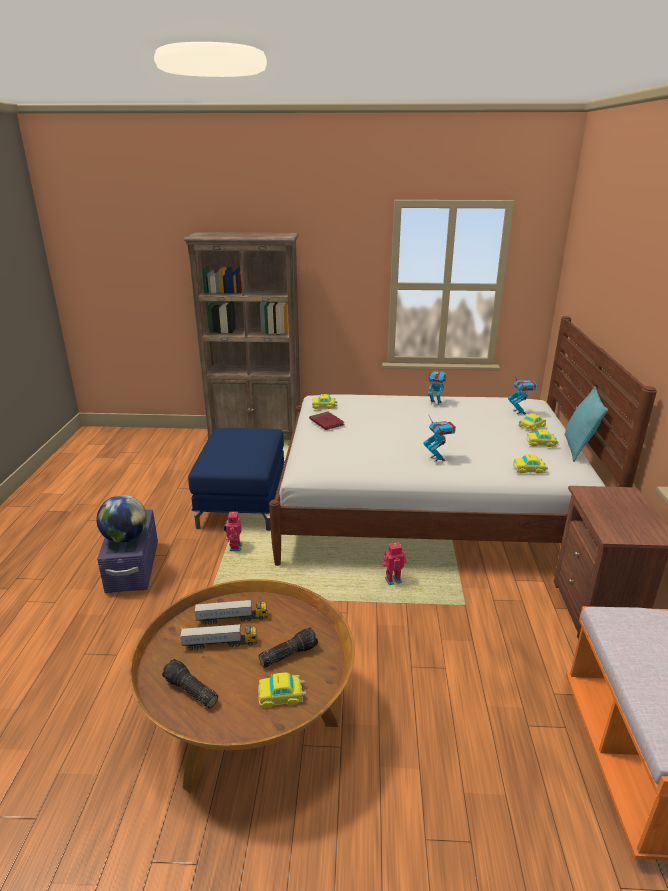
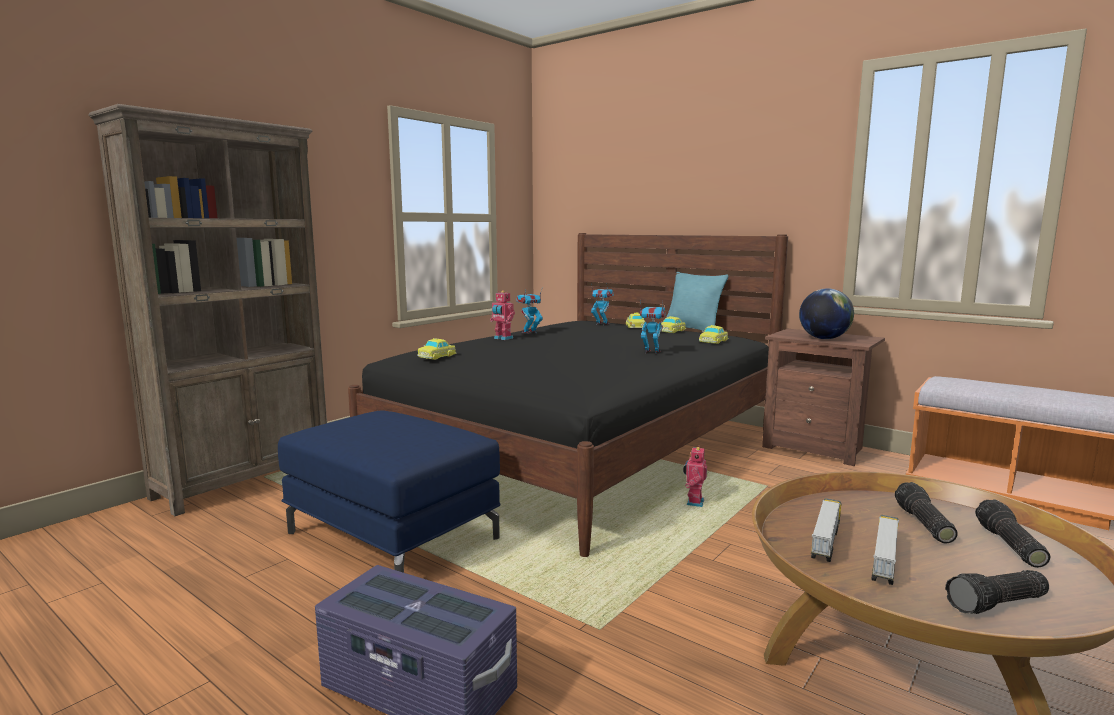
camera: 55 degrees left, 15 degrees down
(125, 538) = (435, 610): globe -> globe (824, 338)
(234, 548) = (502, 575): toy robot -> toy robot (502, 338)
(282, 694) = (1008, 545): toy car -> flashlight
(326, 422) = (484, 362): red book -> none
(427, 506) = (582, 449): white bed -> black bed

